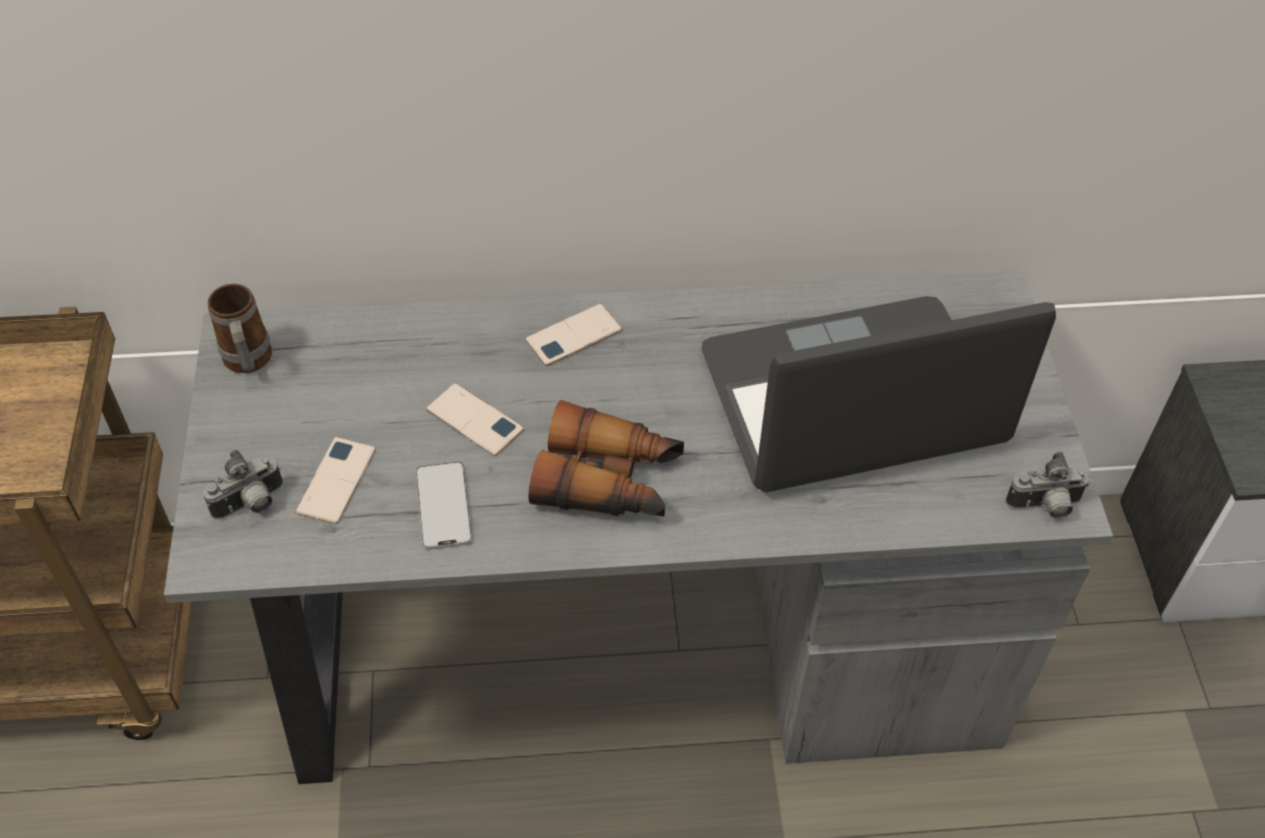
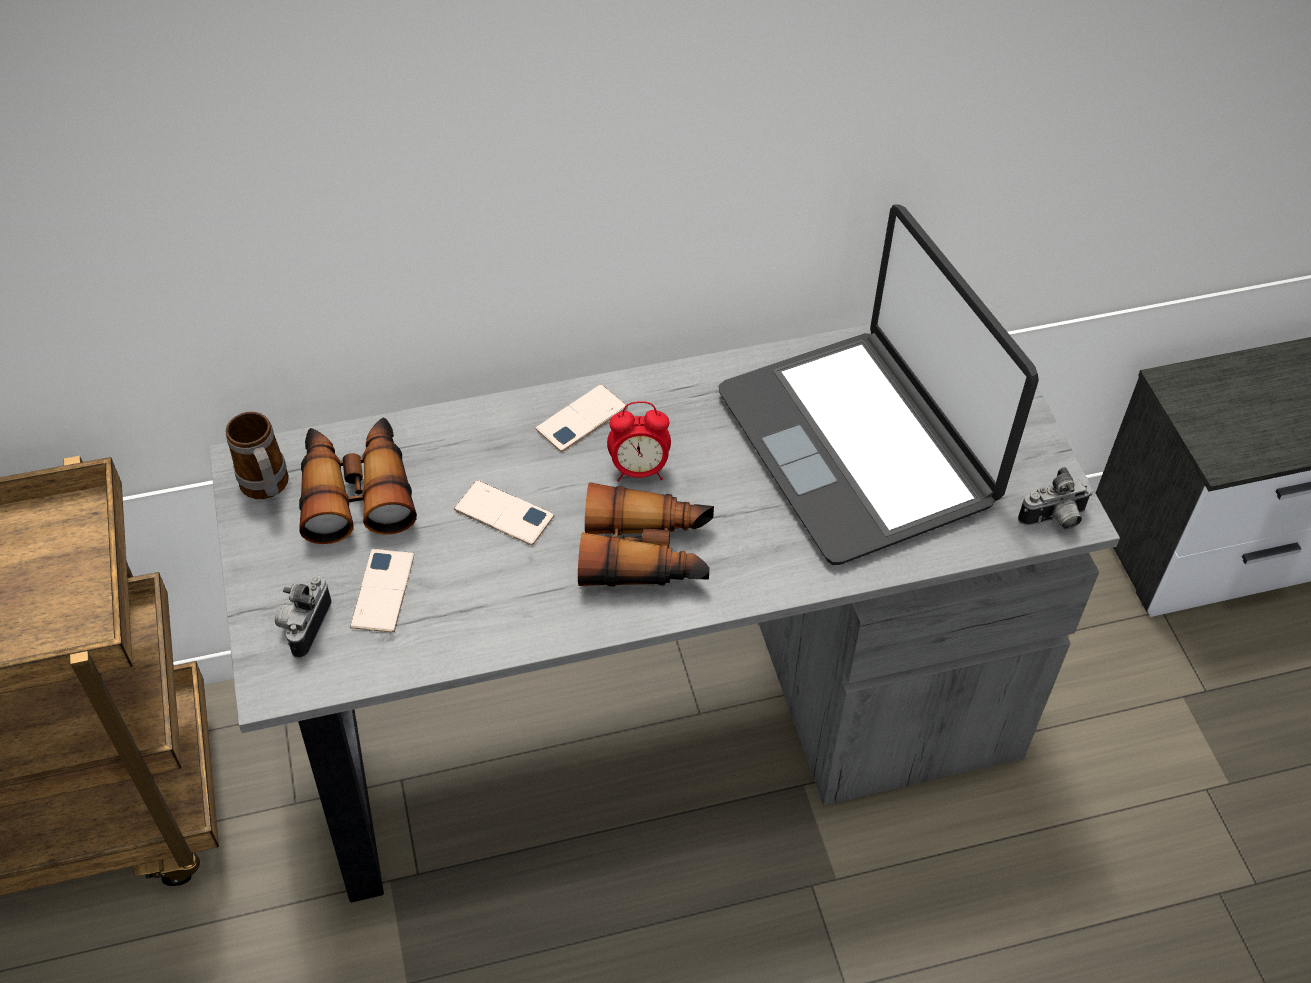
camera: 10 degrees left, 0 degrees up
(251, 505) = (304, 626): camera -> camera turned 150 degrees clockwise
(335, 377) = (356, 490): none -> binoculars
(443, 507) = (493, 601): phone -> none
(620, 395) = (639, 470): none -> alarm clock
(852, 401) = (859, 446): laptop -> laptop turned 90 degrees counterclockwise

